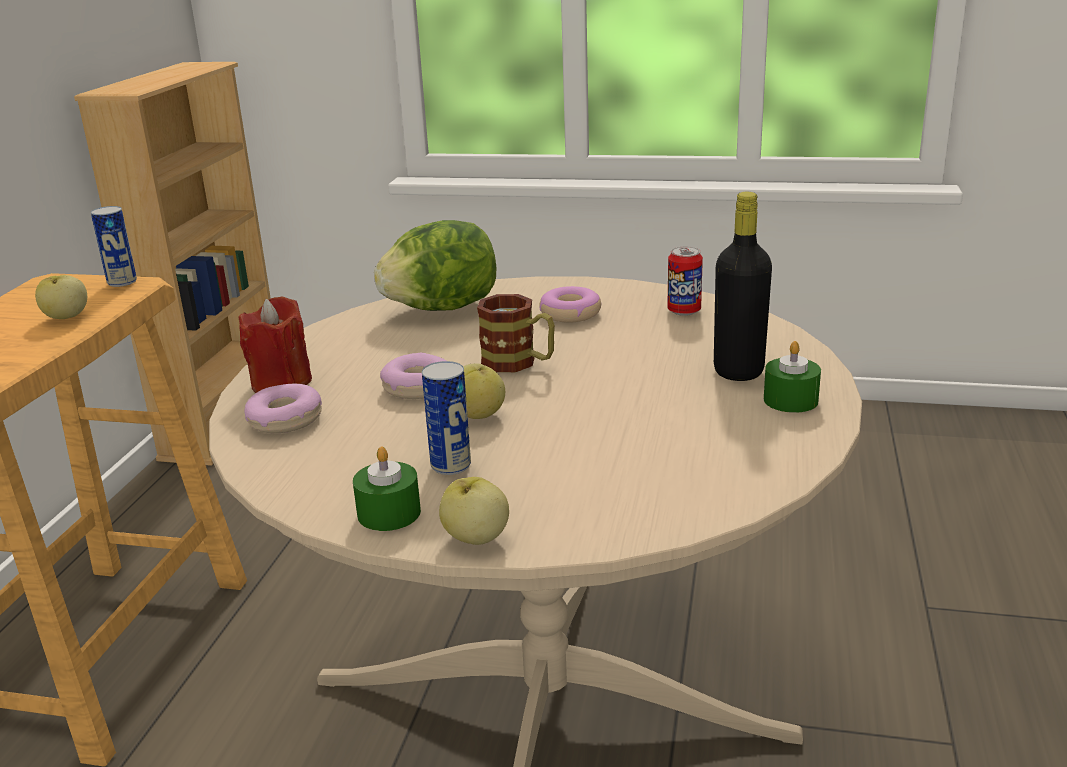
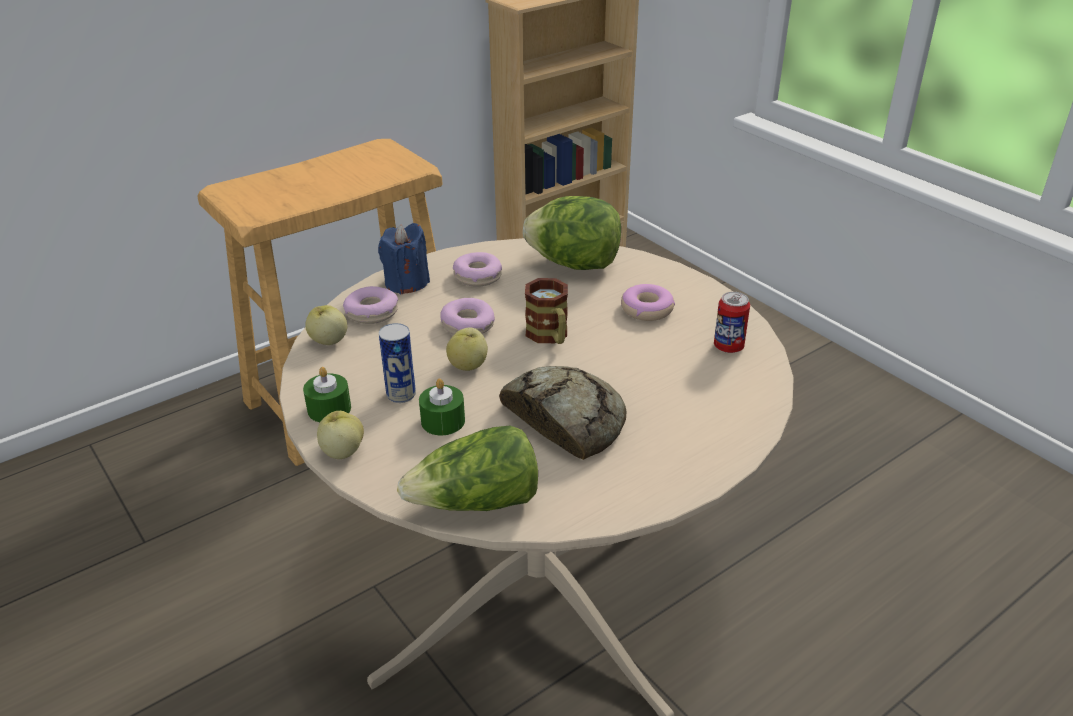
camera: 40 degrees right, 10 degrees up
(66, 317) = (353, 180): apple -> apple (328, 341)
(122, 282) = (411, 162): can -> none
(281, 383) = (406, 283): red candle -> blue candle
(356, 350) = (477, 276): none -> donut
(646, 410) = (565, 418): none -> bread
(689, 503) = (477, 502): none -> lettuce
(738, 371) = (675, 421): black bottle -> none
(790, 400) = (668, 466): green candle -> green candle (443, 421)

